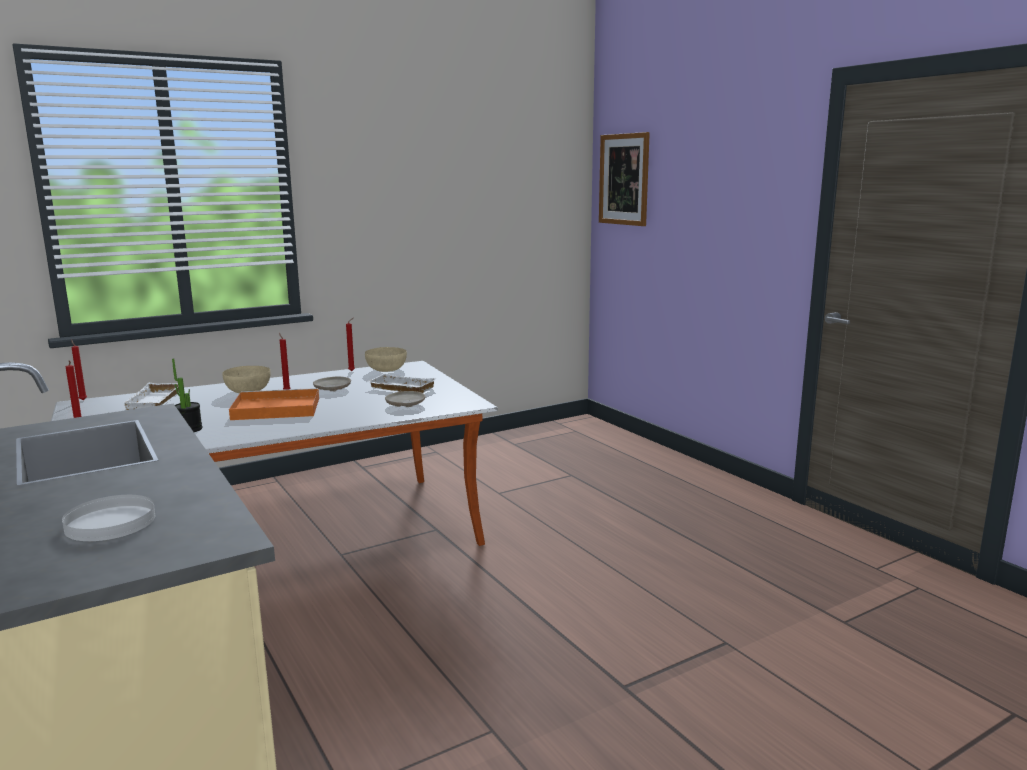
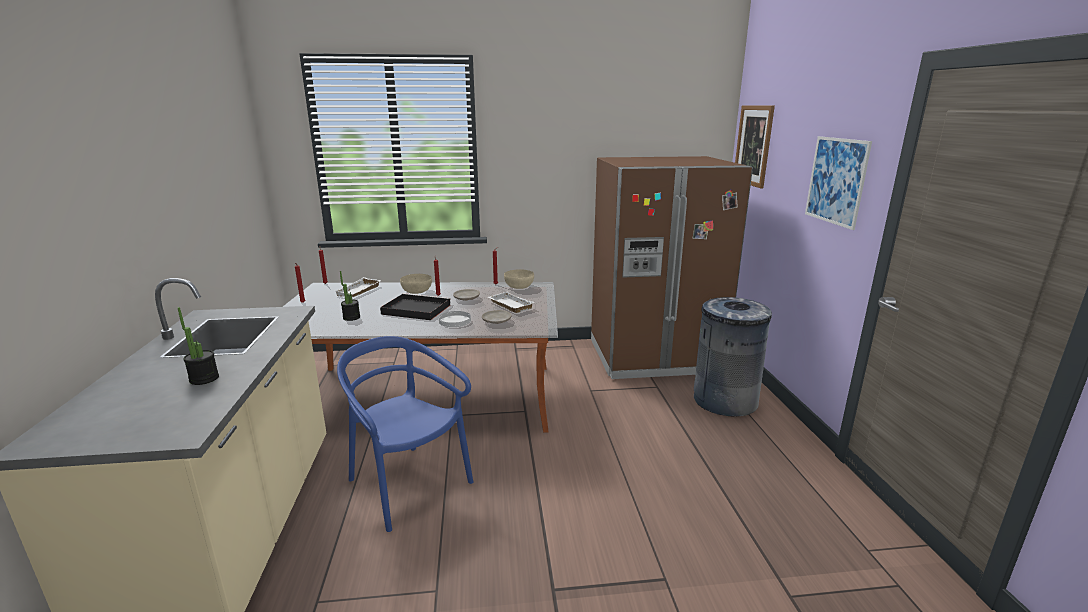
camera: 25 degrees right, 5 degrees up
(111, 522) = (156, 401): white plate -> white plate (455, 321)
(146, 491) = (204, 379): none -> potted plant
(274, 409) = (415, 309): orange tray -> black tray
(351, 640) = (408, 484): none -> blue chair
(543, 446) = (653, 357): none -> brown fridge
(653, 474) = (724, 400): none -> grey trash can
(747, 204) = (836, 181): none -> picture

